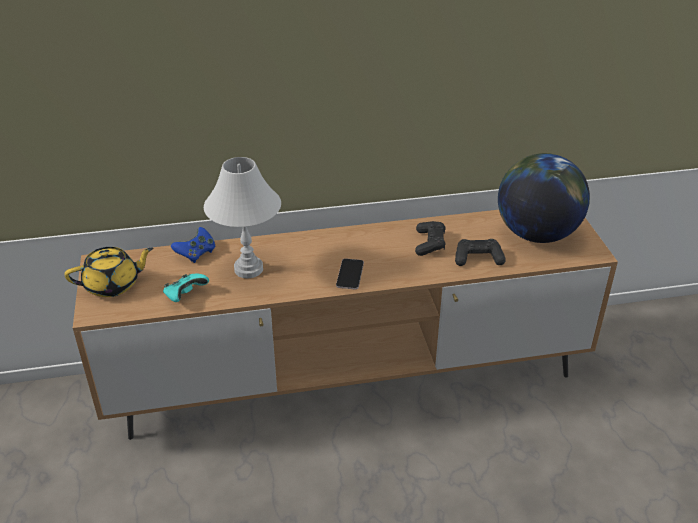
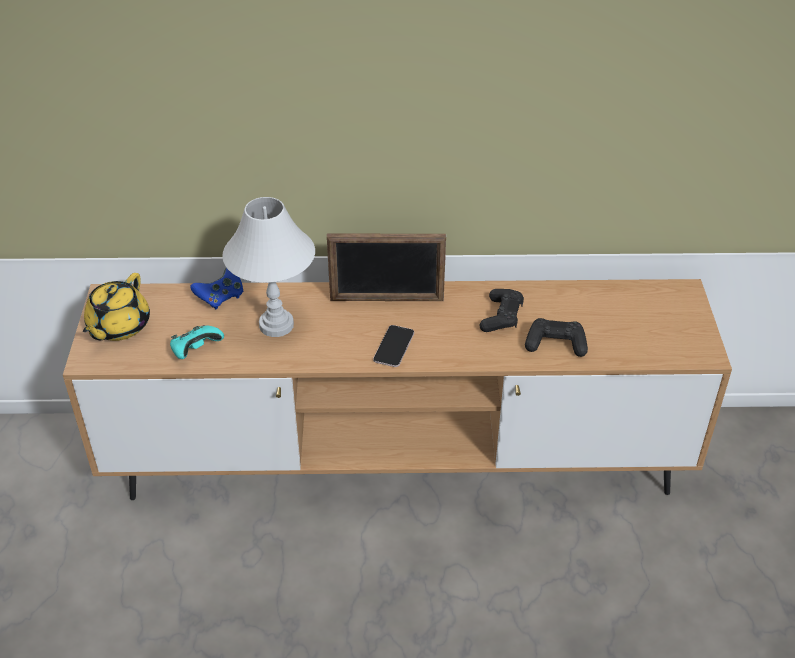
camera: 10 degrees right, 5 degrees up
(113, 285) = (118, 327): yellow teapot -> yellow teapot turned 120 degrees clockwise
(334, 241) = (387, 300): none -> picture frame
(536, 234) = (639, 319): globe -> none

